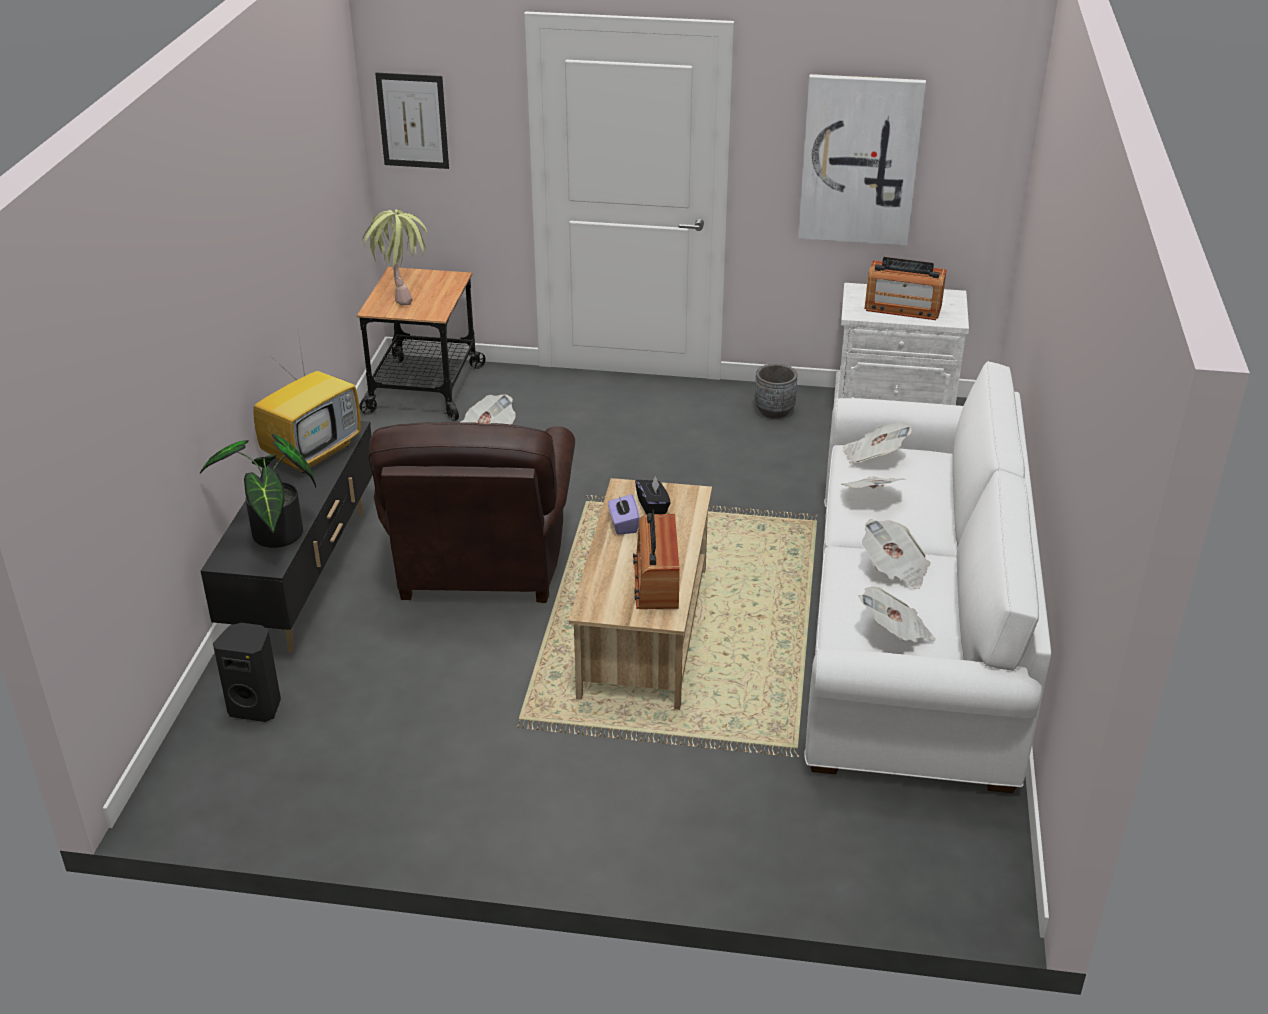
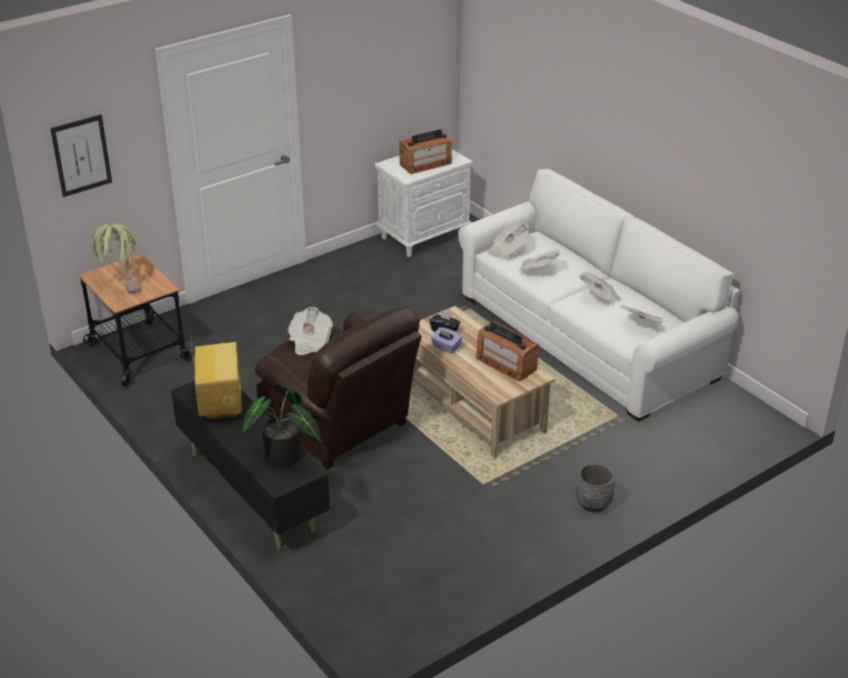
camera: 45 degrees left, 0 degrees up
(256, 707) = (343, 568): black speaker -> none
(774, 411) = (362, 263): grey planter -> grey planter (593, 503)
(860, 160) = (372, 81): picture -> none

